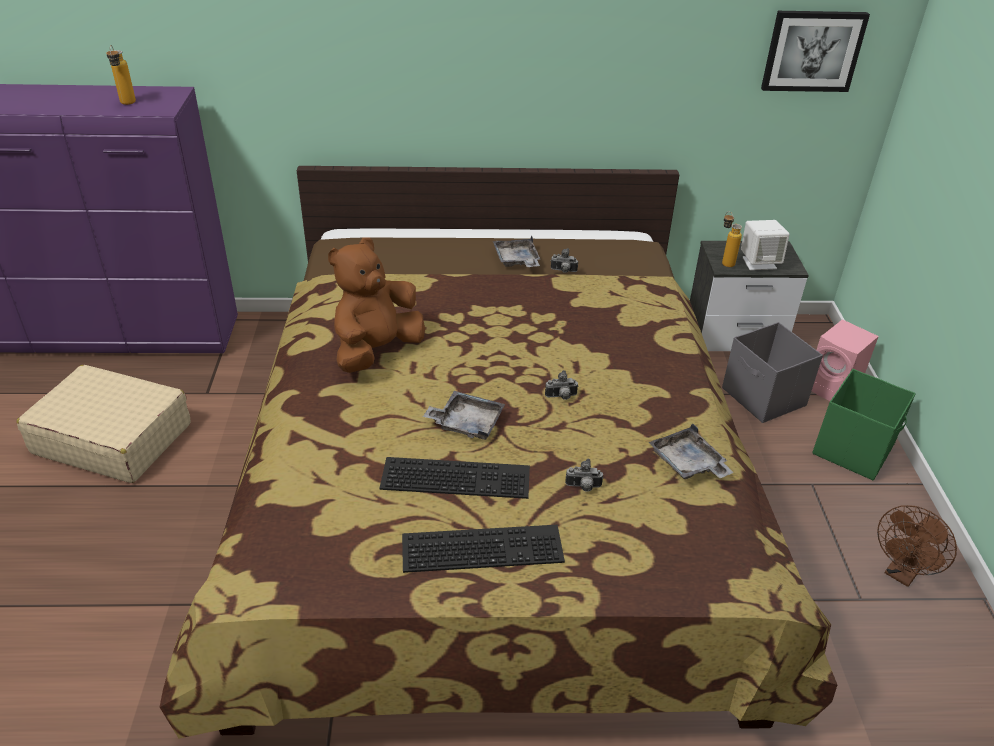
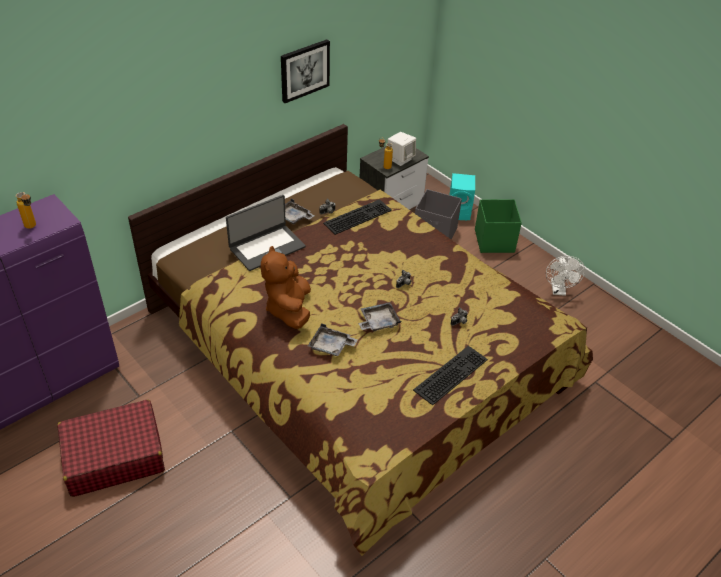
camera: 40 degrees left, 5 degrees up
(112, 438) = (113, 456): beige suitcase -> red suitcase
(439, 275) = (266, 247): none -> laptop
(457, 476) = (404, 349): keyboard -> keyboard (357, 215)
(688, 464) = (487, 287): grey tray -> grey tray (331, 346)
(812, 51) = (397, 32): picture -> picture (304, 70)
(833, 388) = (460, 212): pink speaker -> turquoise speaker
(902, 573) = (558, 290): brown fan -> white fan

